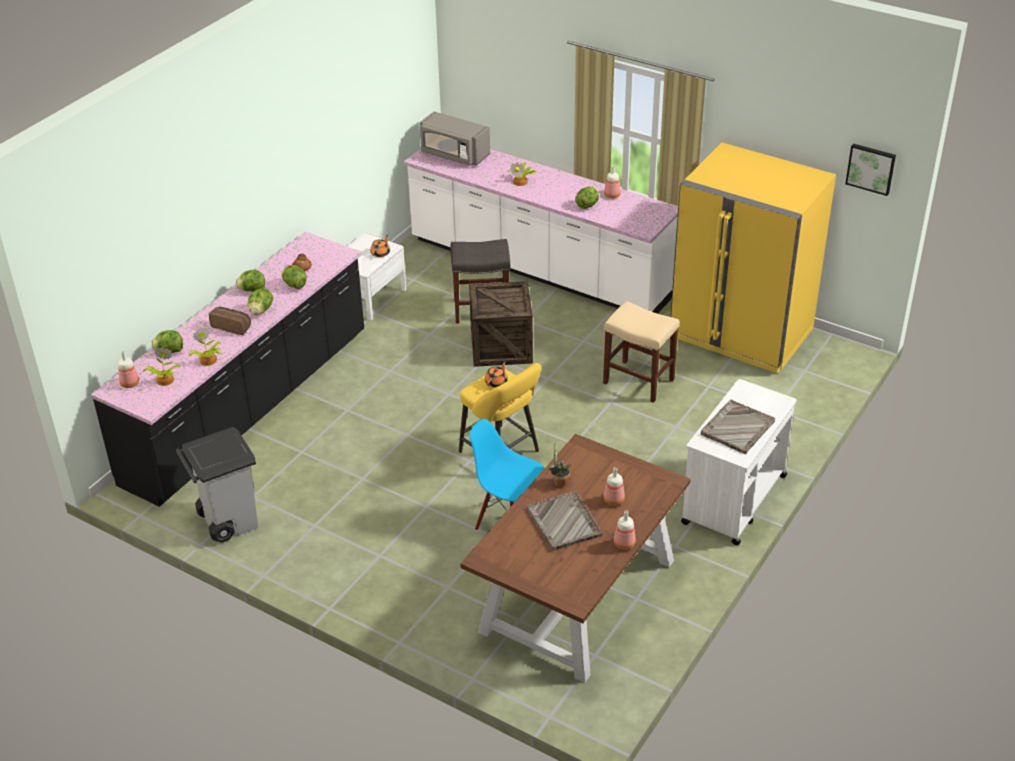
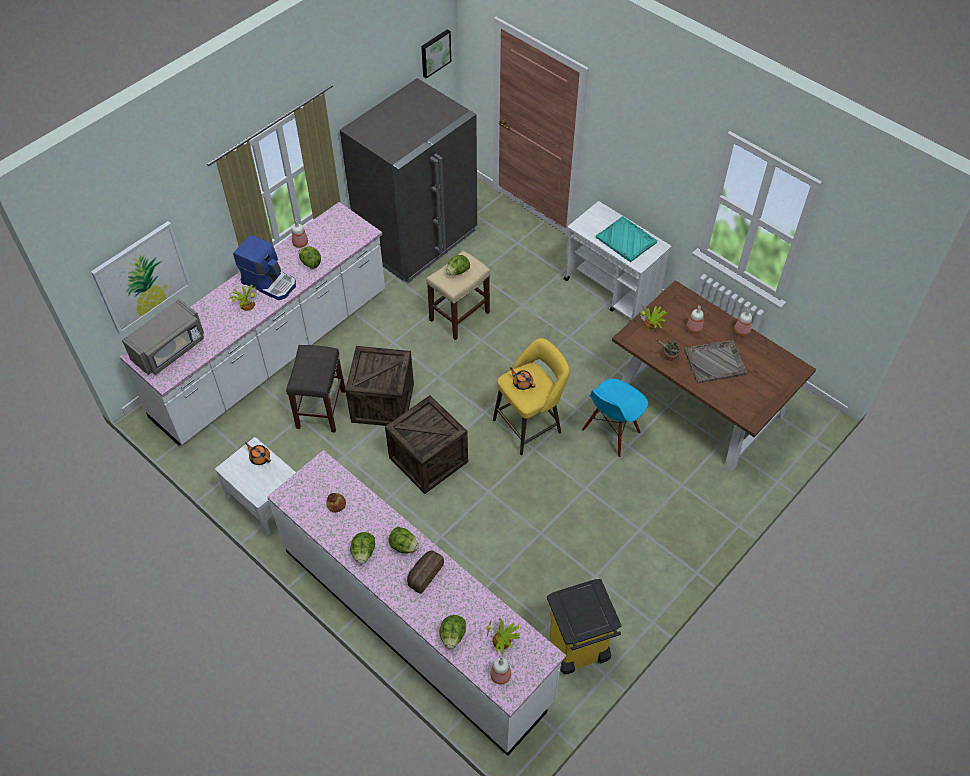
camera: 80 degrees left, 15 degrees up
(208, 361) = (478, 599): potted plant -> potted plant (651, 324)
(228, 521) = (577, 649): grey trash can -> yellow trash can
(249, 408) = (415, 623): black counter -> white counter
(294, 285) = (366, 513): lettuce -> lettuce (457, 272)
(437, 388) = (428, 459): none -> crate
(494, 95) = (142, 277): none -> picture
(553, 188) = (269, 282): none -> coffee machine
(737, 428) = (626, 240): grey tray -> turquoise tray
(741, 334) = (417, 239): yellow fridge -> grey fridge

